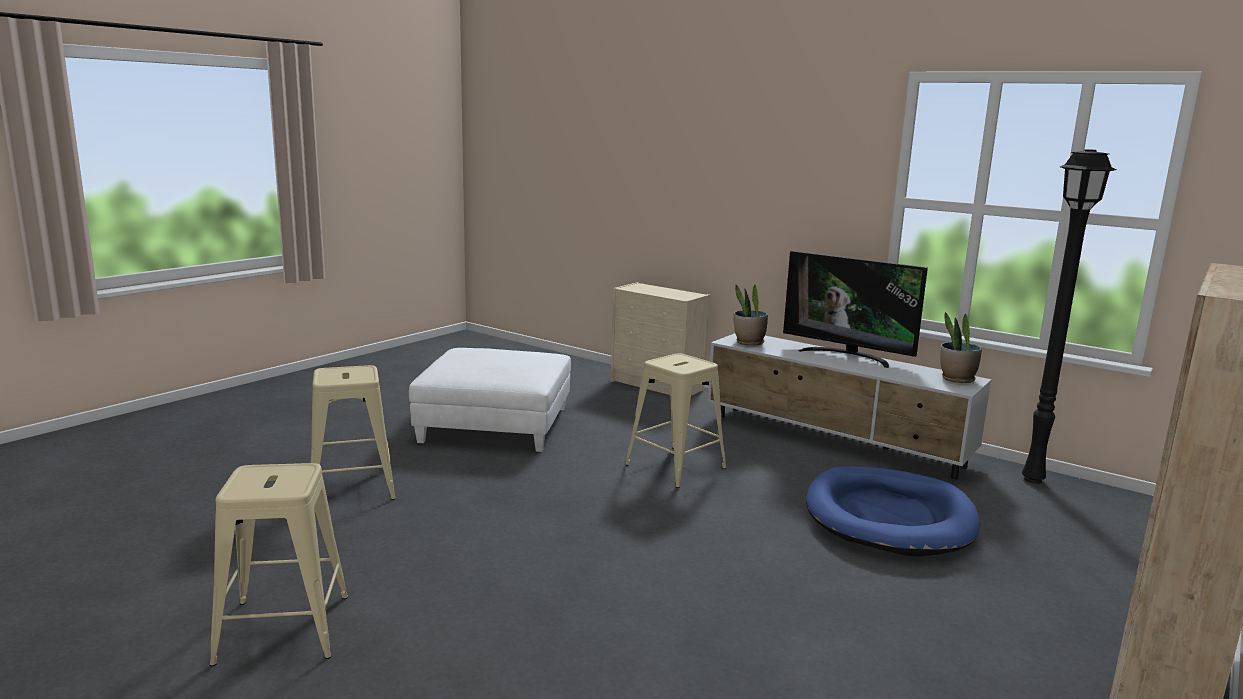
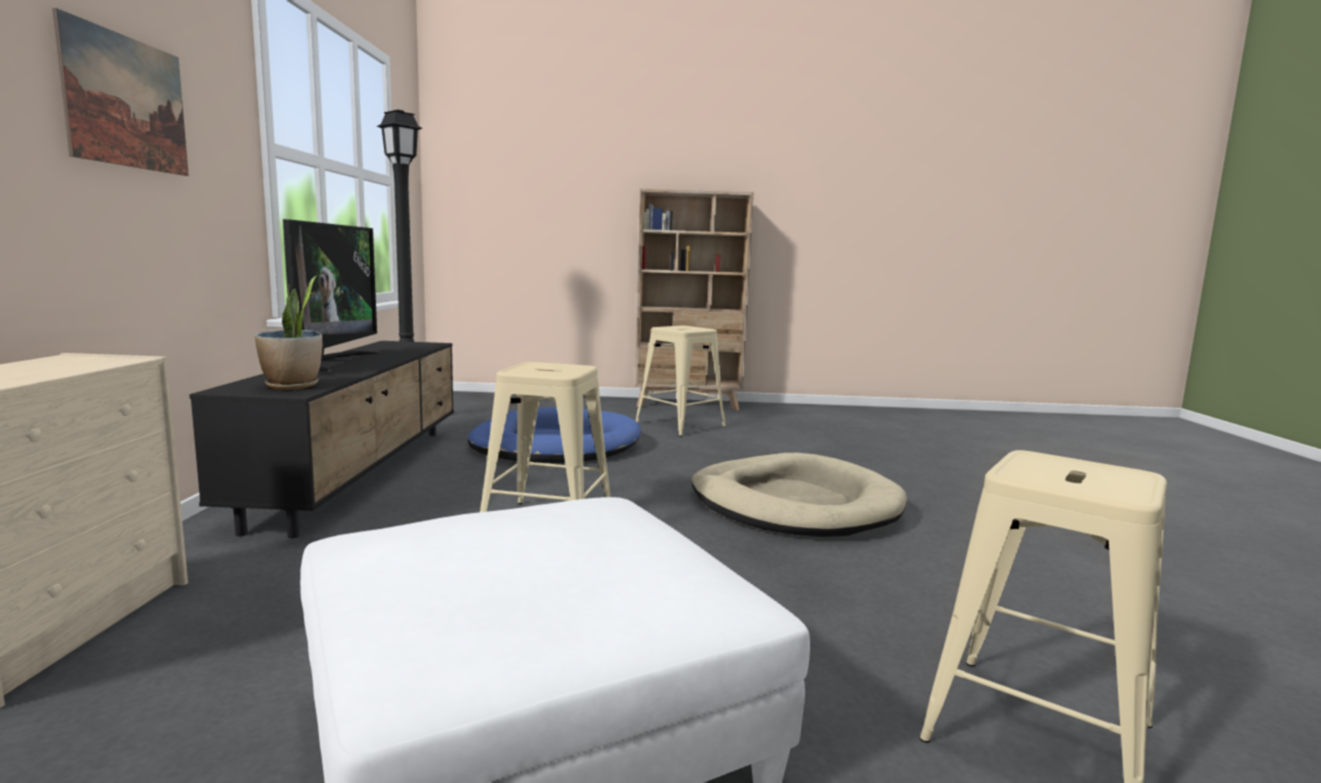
camera: 125 degrees left, 5 degrees down
(283, 628) = (1192, 583): beige stool -> beige stool (680, 425)
(619, 556) = (794, 504): none -> beige dog bed
(775, 187) = (126, 102): none -> picture
(835, 441) = (361, 473): white tv stand -> black tv stand
(957, 379) = (397, 344): potted plant -> none

